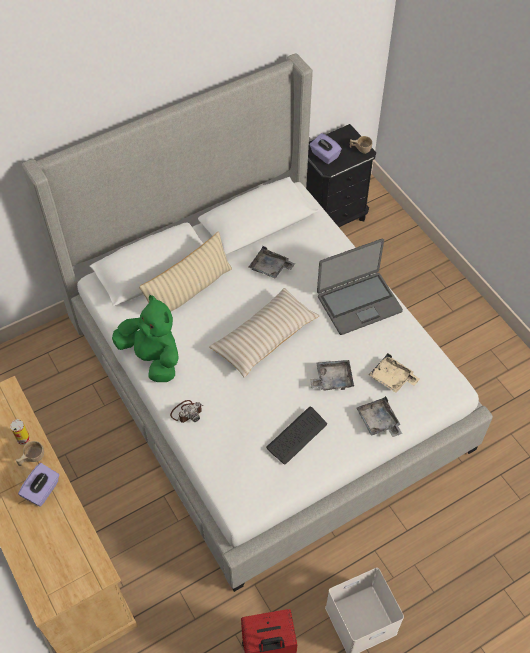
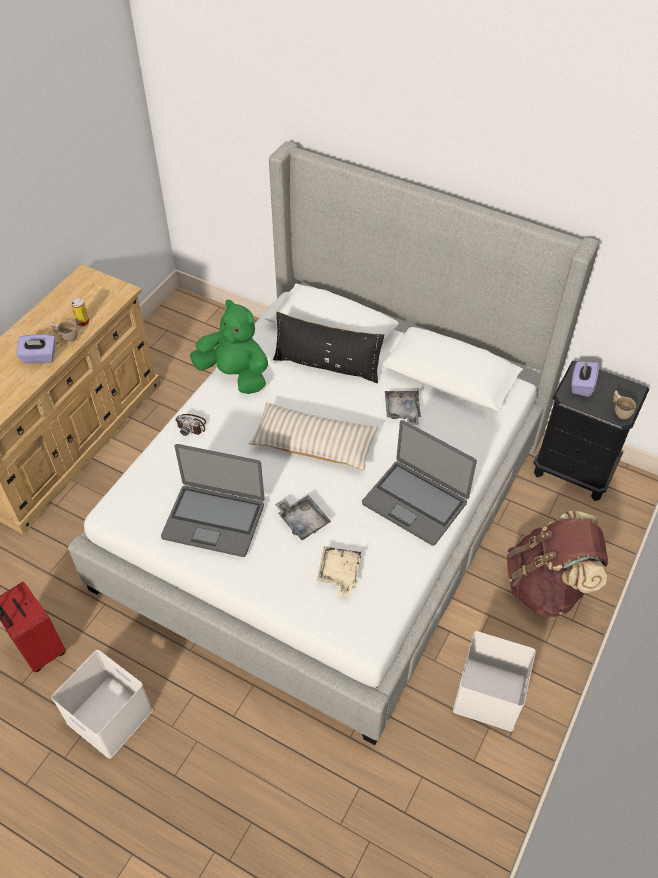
camera: 60 degrees right, 5 degrees down
(152, 357) = (235, 375): green plush toy -> green plush toy turned 75 degrees counterclockwise
(189, 291) = (327, 365): beige pillow -> black pillow
(297, 436) = (214, 520): keyboard -> laptop
(378, 422) = (276, 584): grey tray -> none
(413, 286) = (547, 586): none -> brown backpack
(471, 363) = (488, 692): none -> white storage box

